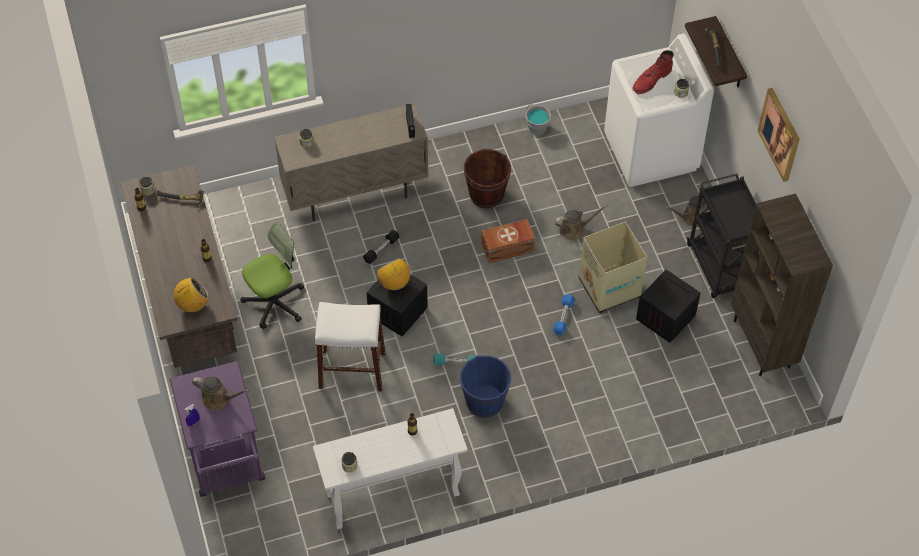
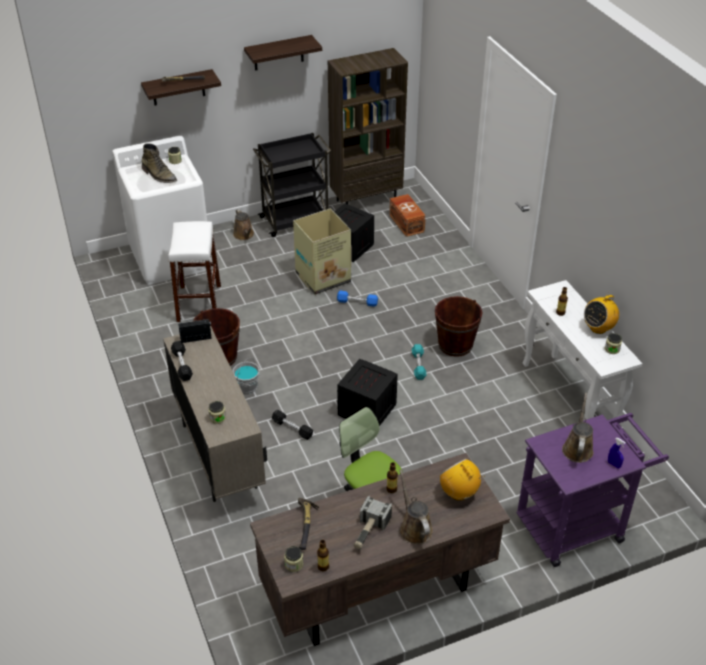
camera: 95 degrees left, 15 degrees down
(168, 239) = (368, 531): none -> hammer
(352, 370) = (442, 437): white stool -> white stool (199, 303)
(376, 117) = (182, 365): none -> black dumbbell
(394, 283) = (362, 380): radio -> radio (598, 328)
(484, 401) = (455, 345): blue bucket -> brown bucket
(508, 248) = (284, 339): brown storage box -> brown storage box (407, 223)
(537, 128) = (137, 328): grey bucket -> grey bucket (247, 387)
(574, 229) = (260, 299): brown watering can -> brown watering can (414, 528)
(651, 80) = (159, 176): red boot -> green boot
(780, 134) = (278, 53): picture -> shelf

